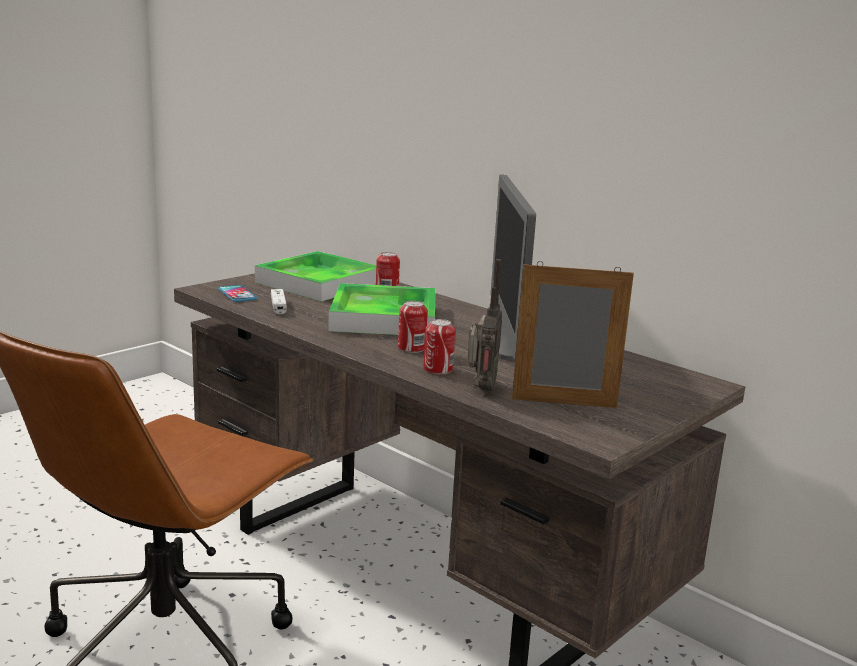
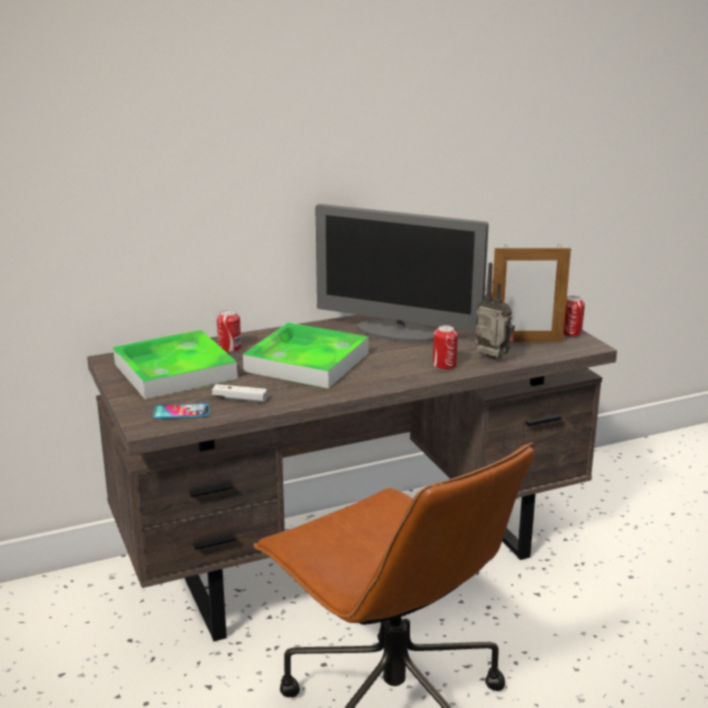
camera: 65 degrees left, 5 degrees up
(411, 348) = (391, 365): can -> can (570, 333)
(564, 403) = (526, 341): picture frame -> picture frame turned 120 degrees counterclockwise

